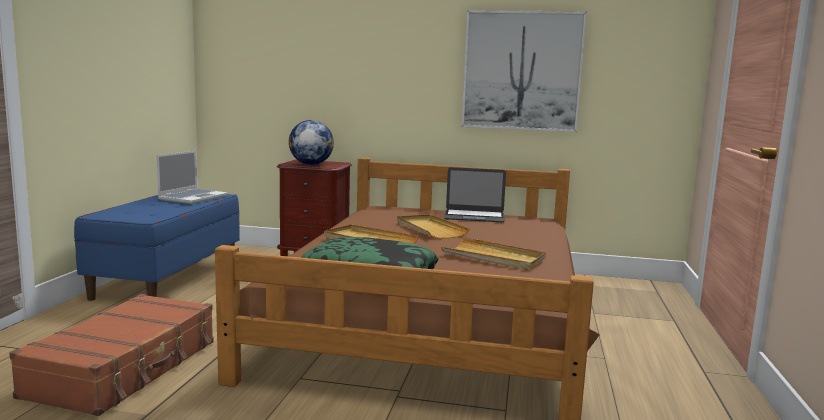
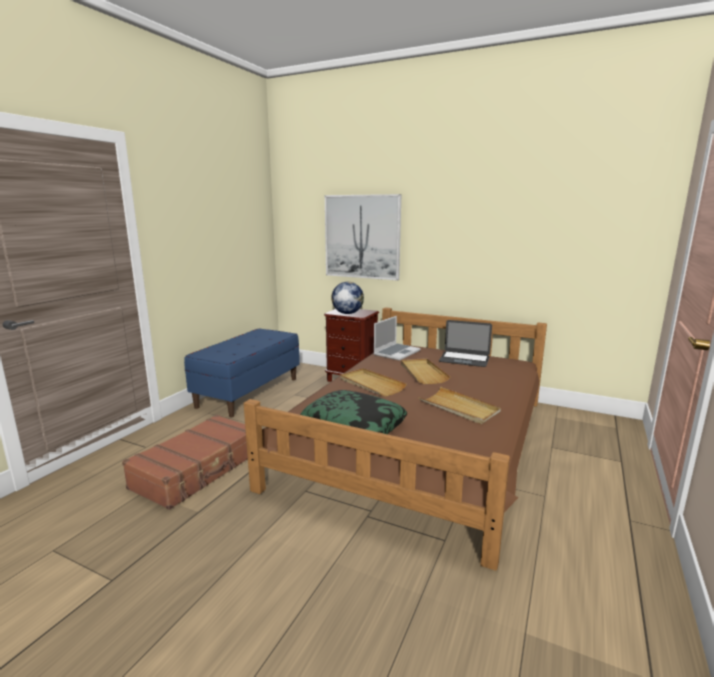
camera: 15 degrees right, 5 degrees up
(193, 198) = (266, 337): laptop -> laptop (396, 352)
(522, 71) = (510, 243): picture -> picture (362, 237)

